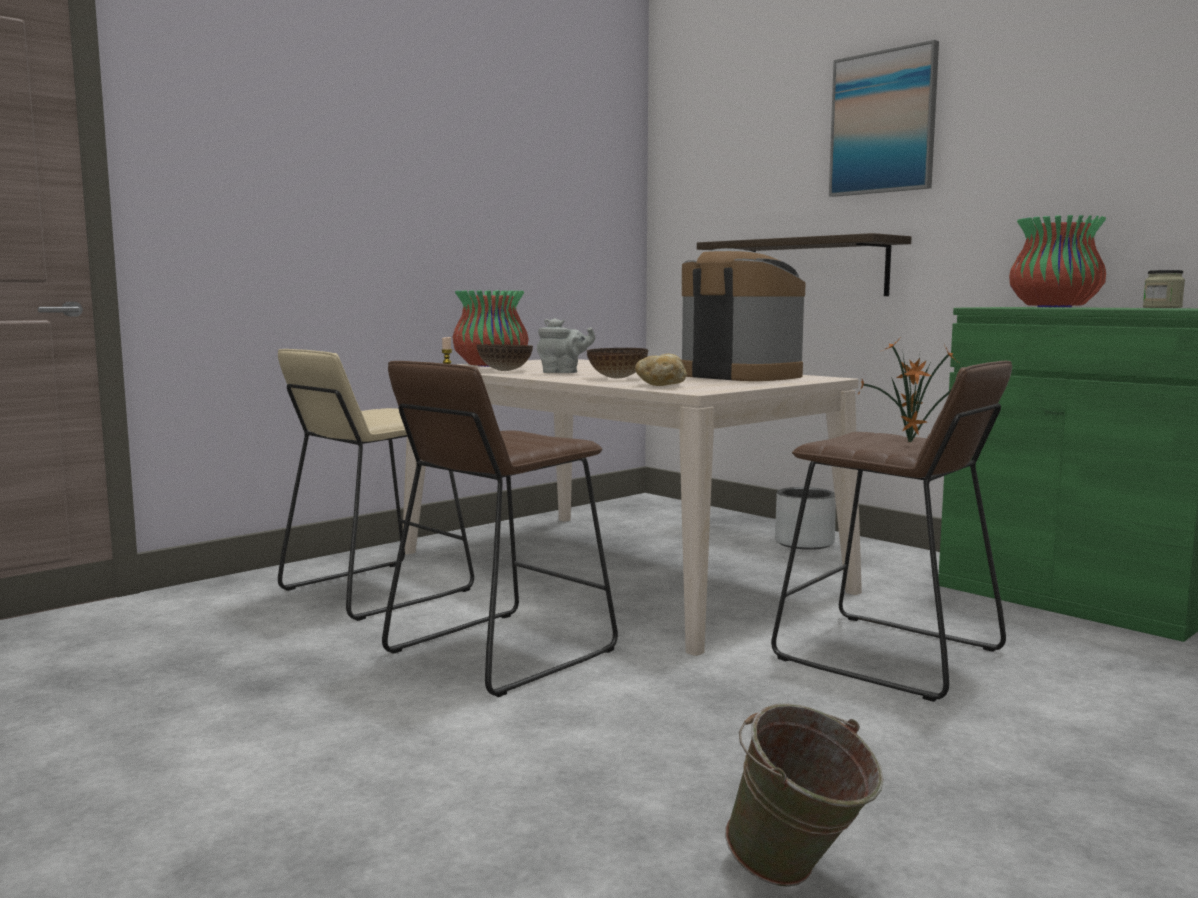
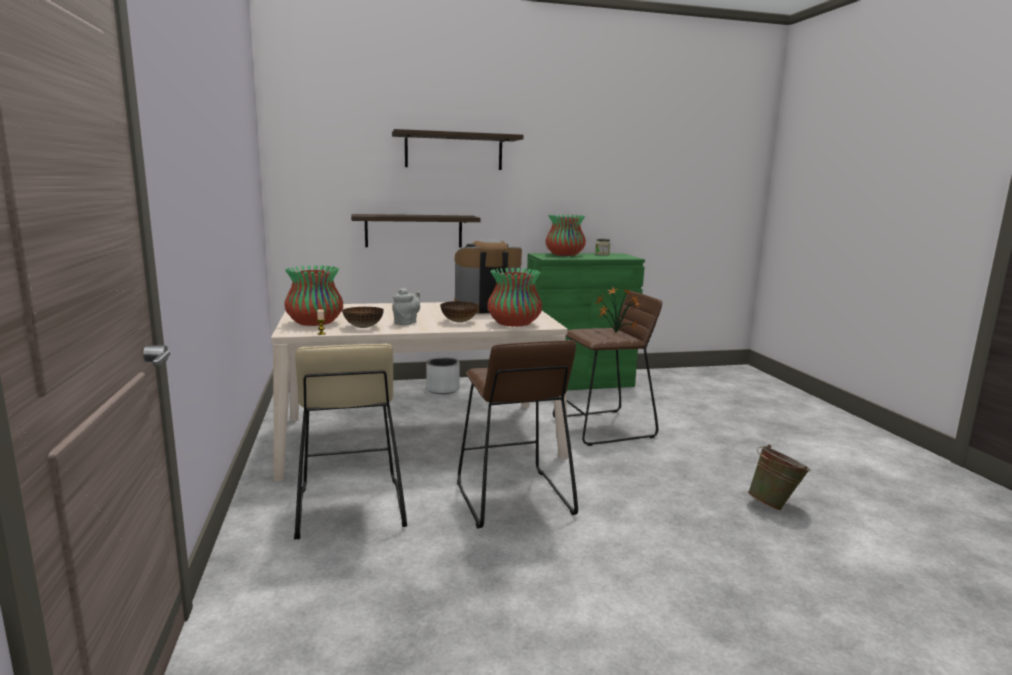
camera: 60 degrees left, 5 degrees up
(661, 385) = (513, 324): bread -> vase
(883, 123) = (454, 151): picture -> shelf

